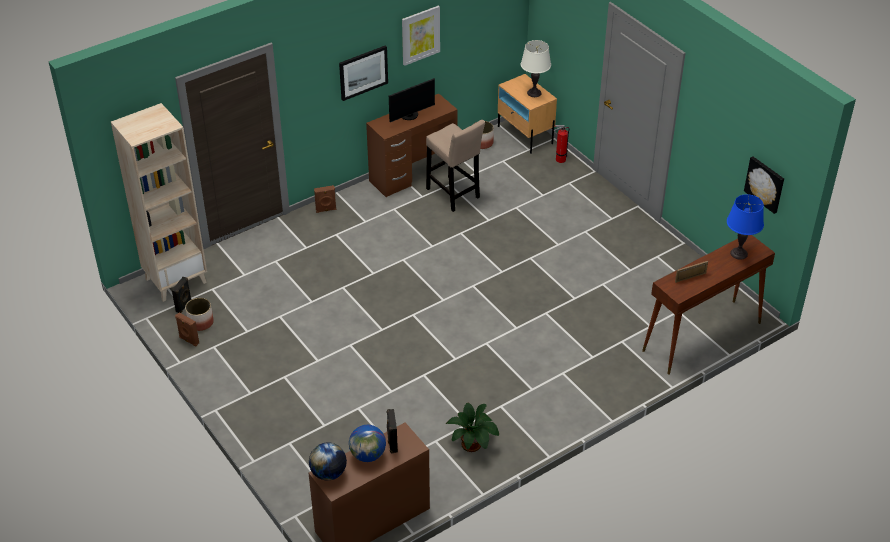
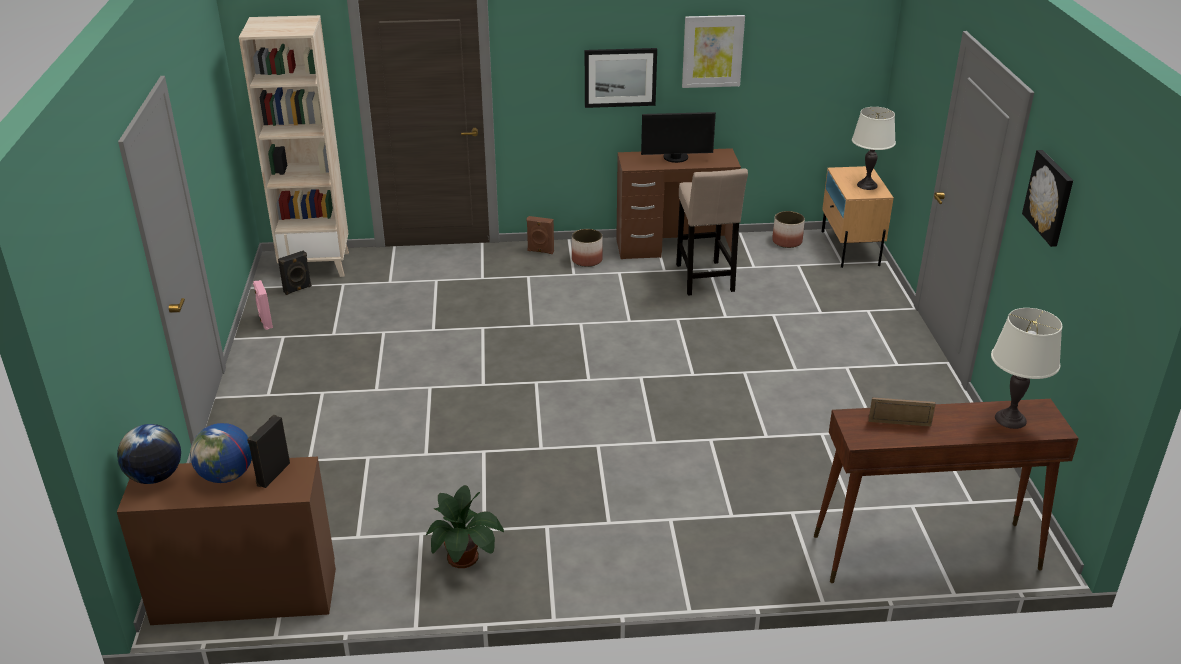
camera: 30 degrees right, 10 degrees down
(188, 340) = (265, 322): brown speaker -> pink speaker
(201, 322) = (296, 310): planter -> planter (587, 260)
(559, 160) = (874, 284): fire extinguisher -> none
(739, 253) = (1010, 419): blue table lamp -> white table lamp
(765, 184) = (1098, 318): picture -> picture (1050, 197)

